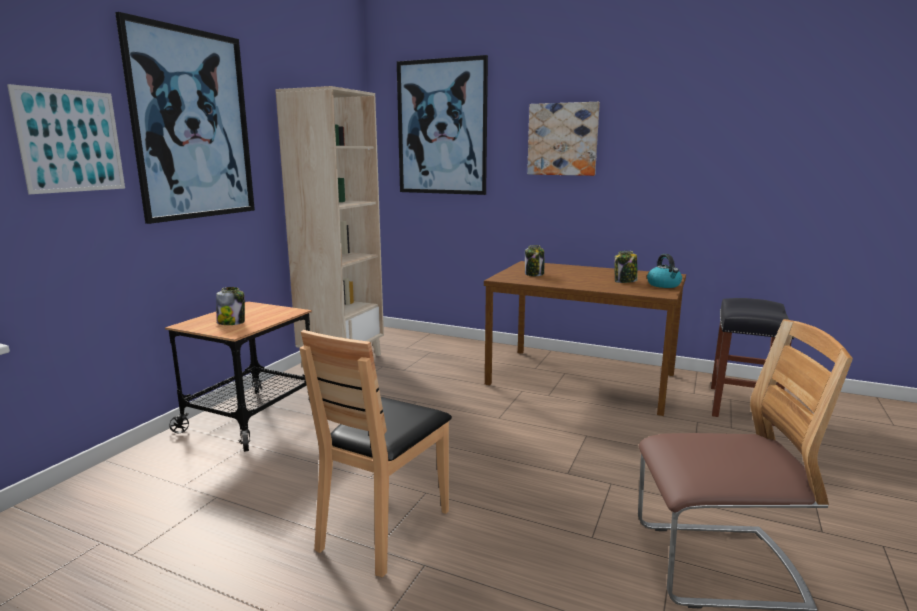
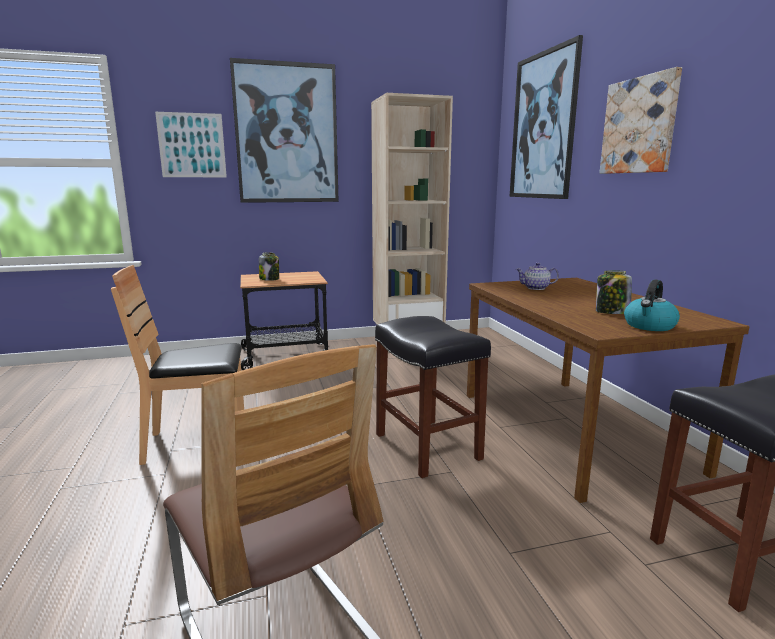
camera: 50 degrees right, 0 degrees up
(534, 274) = (536, 288): jar -> teapot
(540, 429) = (426, 446): none -> black stool

